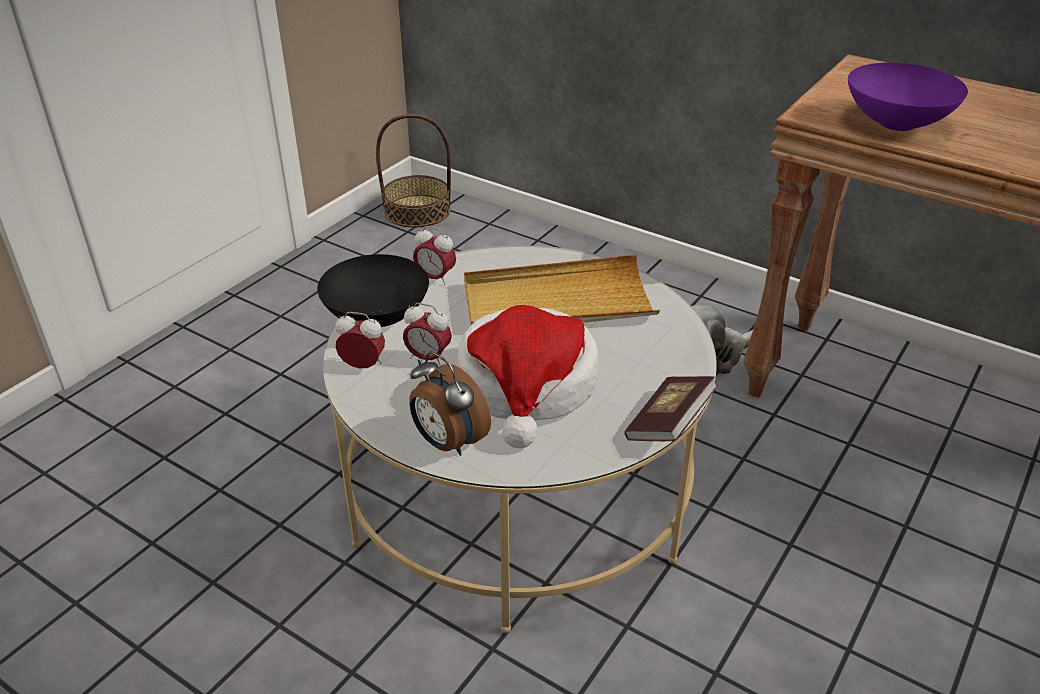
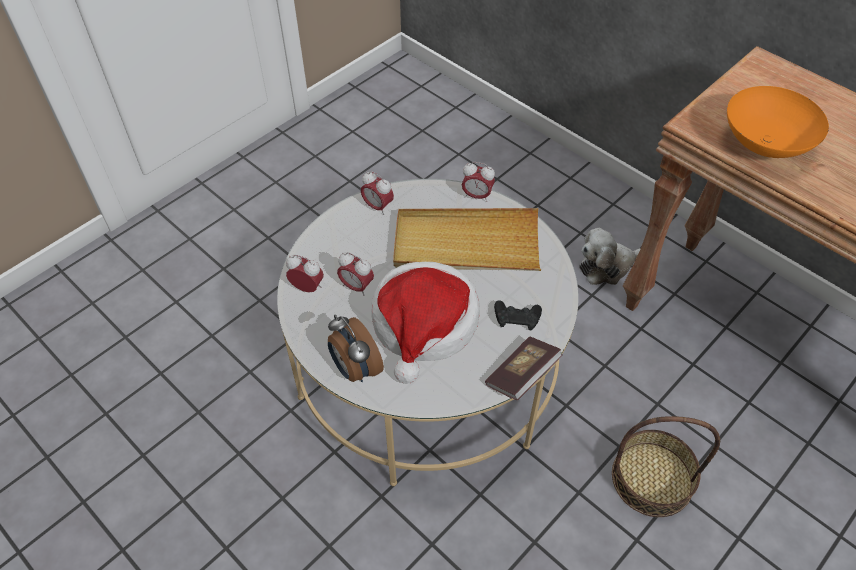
camera: 10 degrees right, 15 degrees up
(378, 318) = (327, 242): black bowl -> none
(417, 211) = (399, 87): basket -> basket (652, 478)
(556, 256) = (477, 196): none -> alarm clock
(643, 366) = (517, 318): none -> black game controller
(895, 124) = (763, 145): purple bowl -> orange bowl

